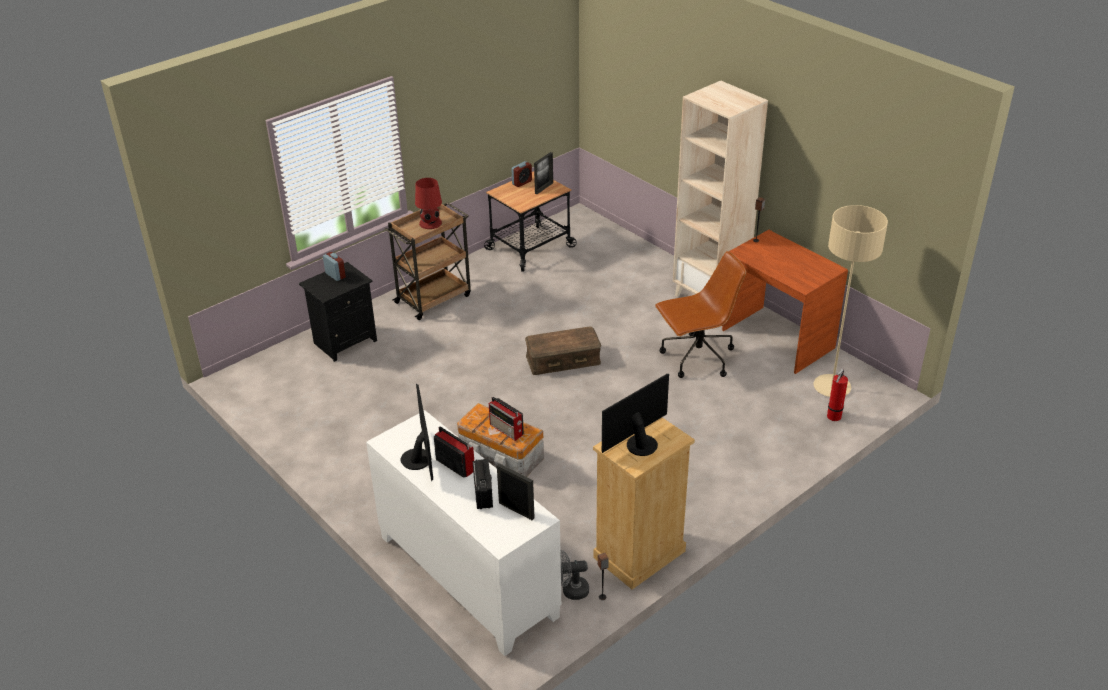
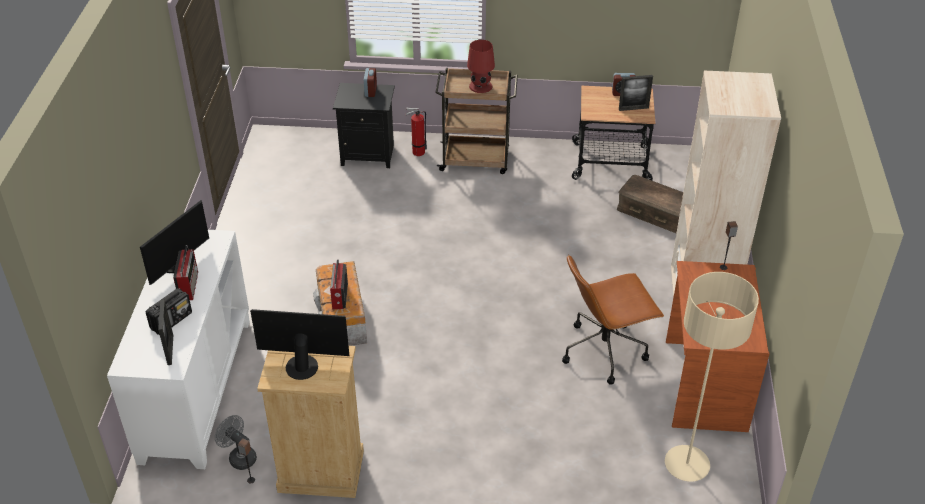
camera: 45 degrees right, 5 degrees up
(563, 360) = (496, 275): brown storage box -> brown storage box (654, 213)
(696, 358) = (605, 350): brown office chair -> brown office chair turned 135 degrees clockwise
(833, 417) = (645, 491): fire extinguisher -> fire extinguisher (417, 152)

